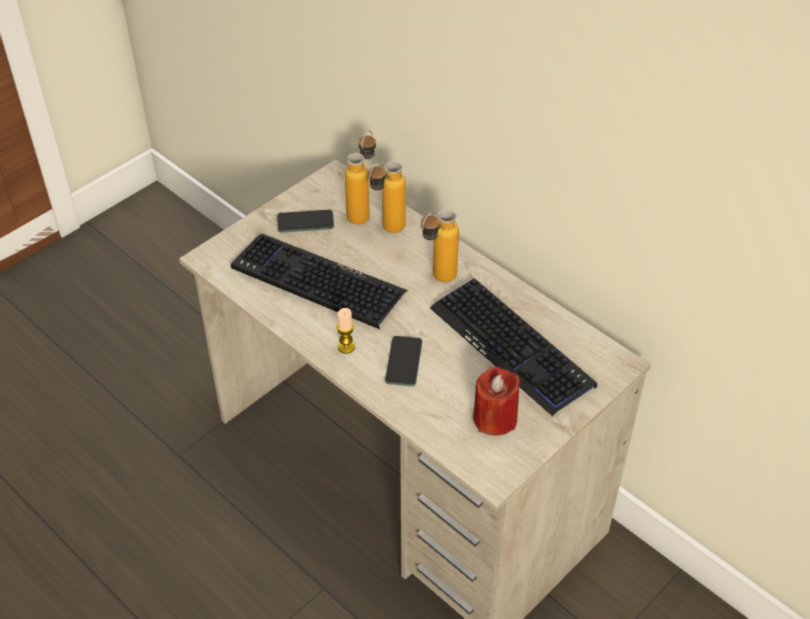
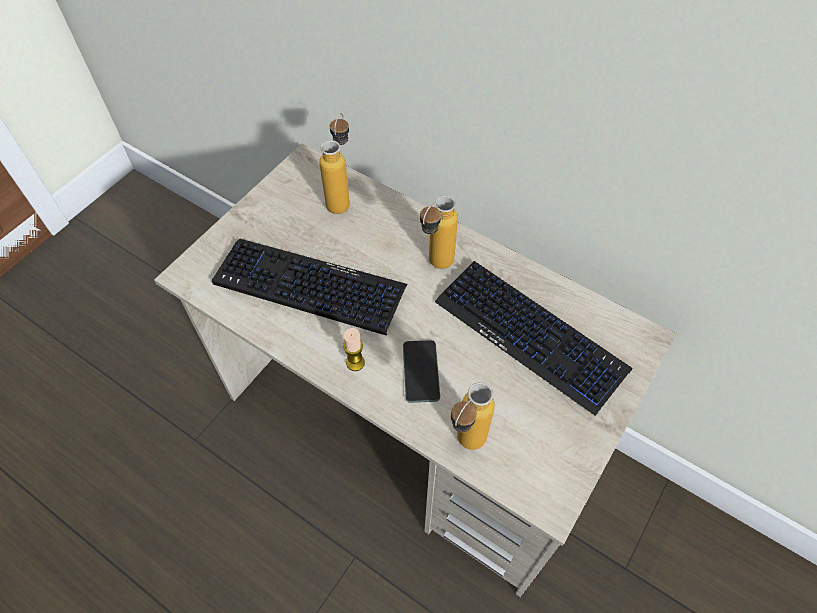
camera: 10 degrees left, 10 degrees up
(305, 222) = (283, 218): phone -> none
(386, 230) = (370, 217): bottle -> bottle (464, 446)
(495, 418) = (534, 427): red candle -> none

